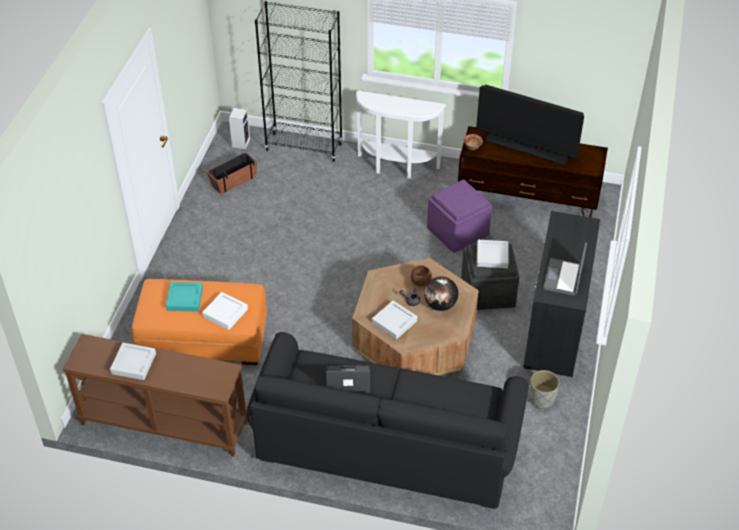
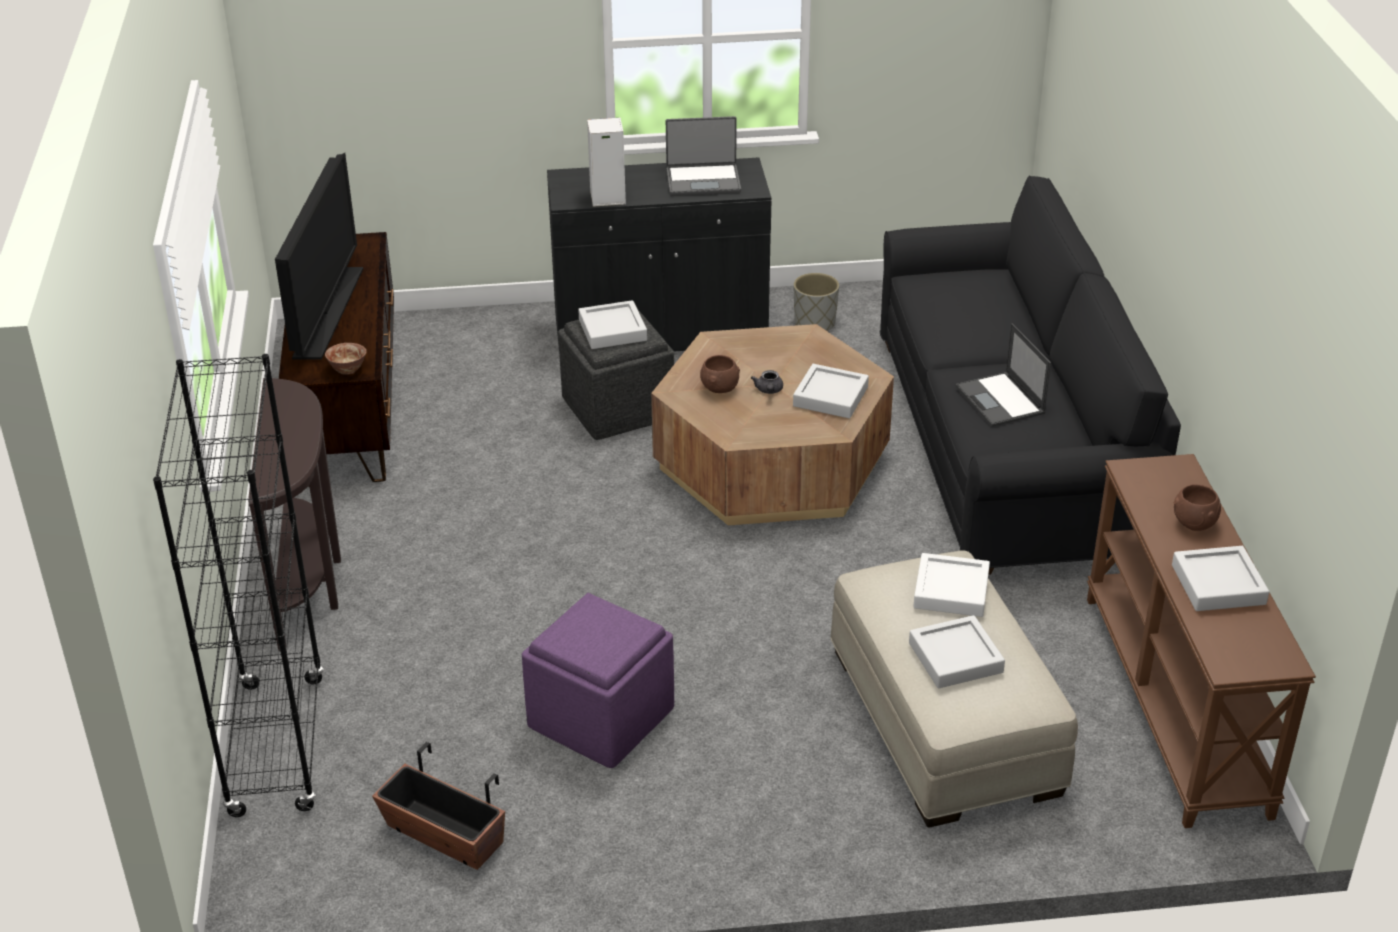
camera: 110 degrees left, 10 degrees down
(177, 375) = (1193, 524): none -> brown bowl
(184, 299) = (955, 658): turquoise tray -> grey tray
(203, 337) = (944, 720): orange ottoman -> beige ottoman
(241, 142) = (288, 871): speaker -> speaker (606, 198)
(396, 167) = (310, 584): white console table -> brown console table
(440, 305) = (759, 360): globe -> none
(458, 231) = (478, 467): purple ottoman -> purple ottoman (601, 716)

